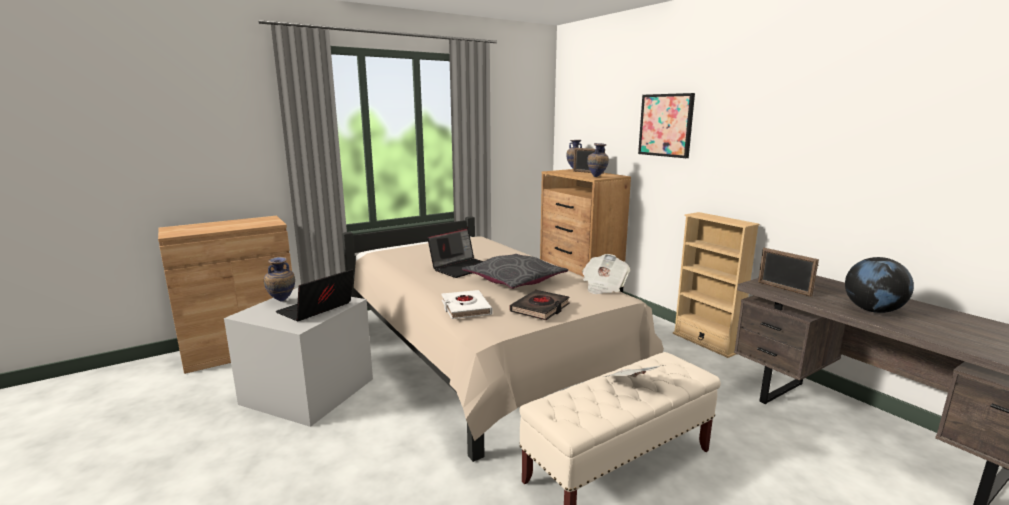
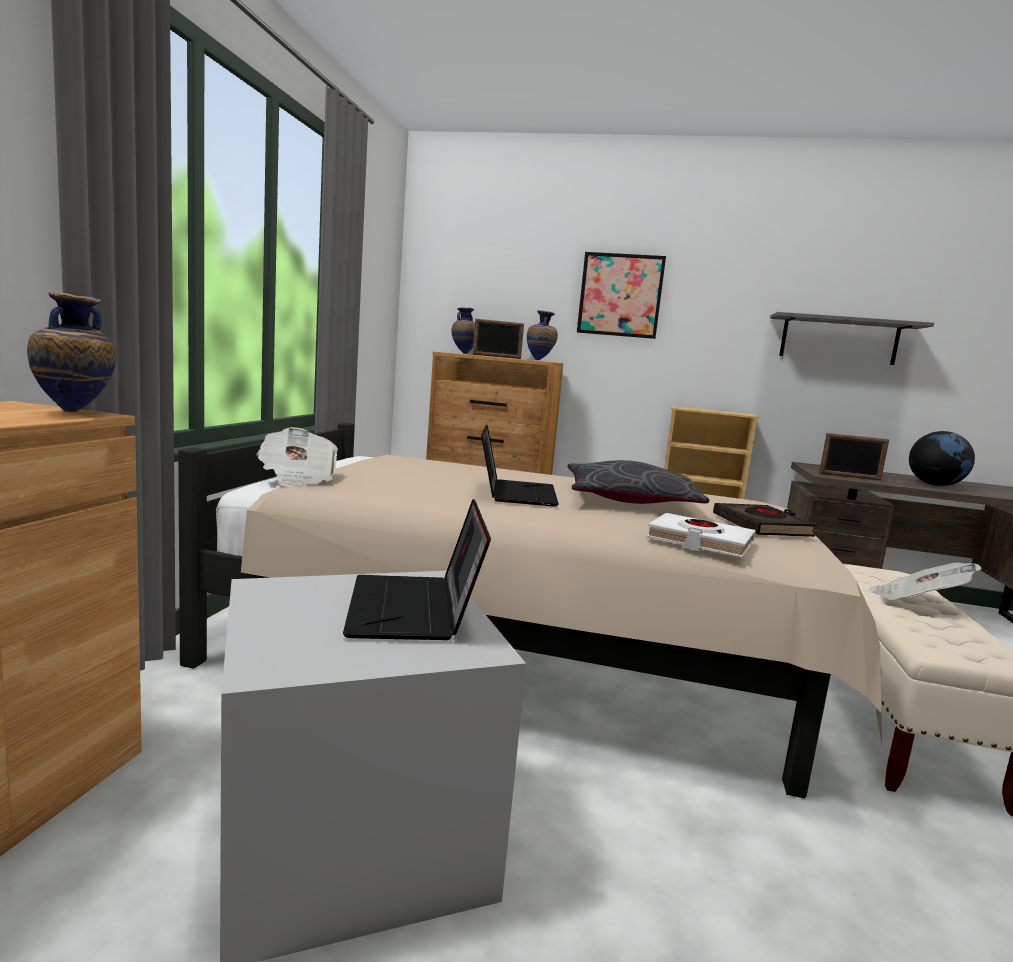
camera: 45 degrees left, 5 degrees down
(282, 302) = (285, 614): vase -> vase (75, 413)
(603, 287) = (722, 495): newspaper -> newspaper (297, 479)
(834, 158) = (839, 340): none -> grey shelf

